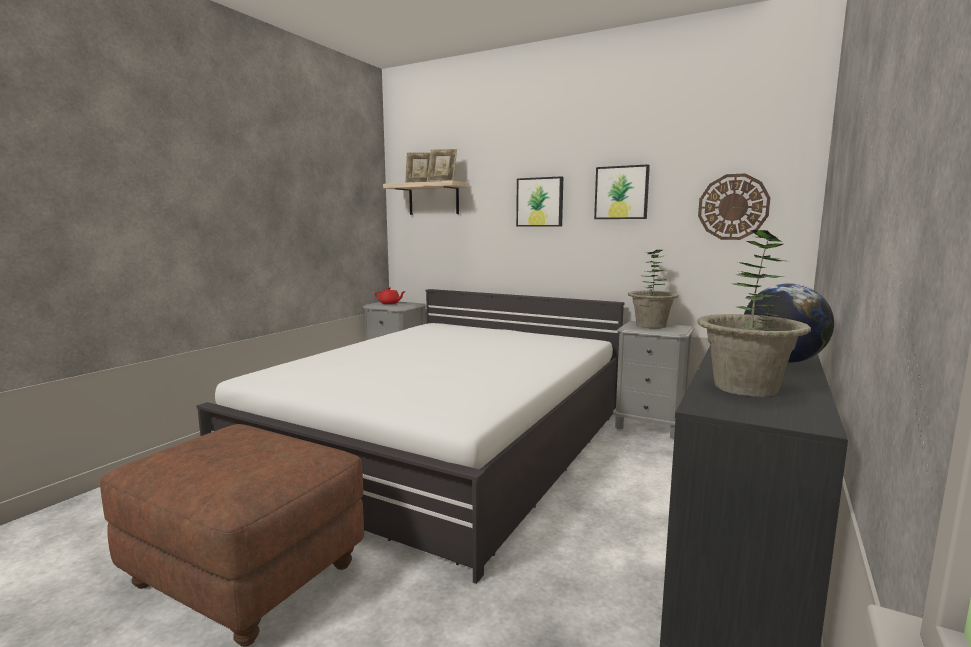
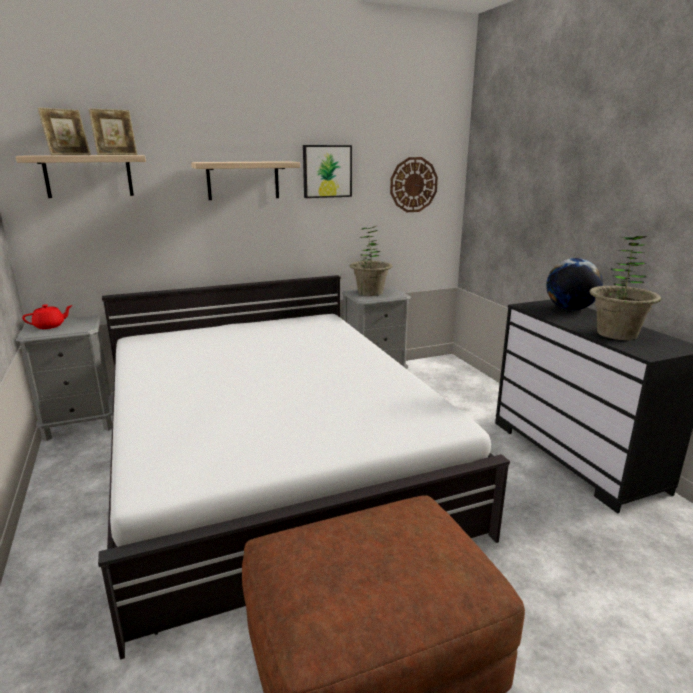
camera: 50 degrees left, 10 degrees up
(540, 202) = (243, 180): picture -> shelf

